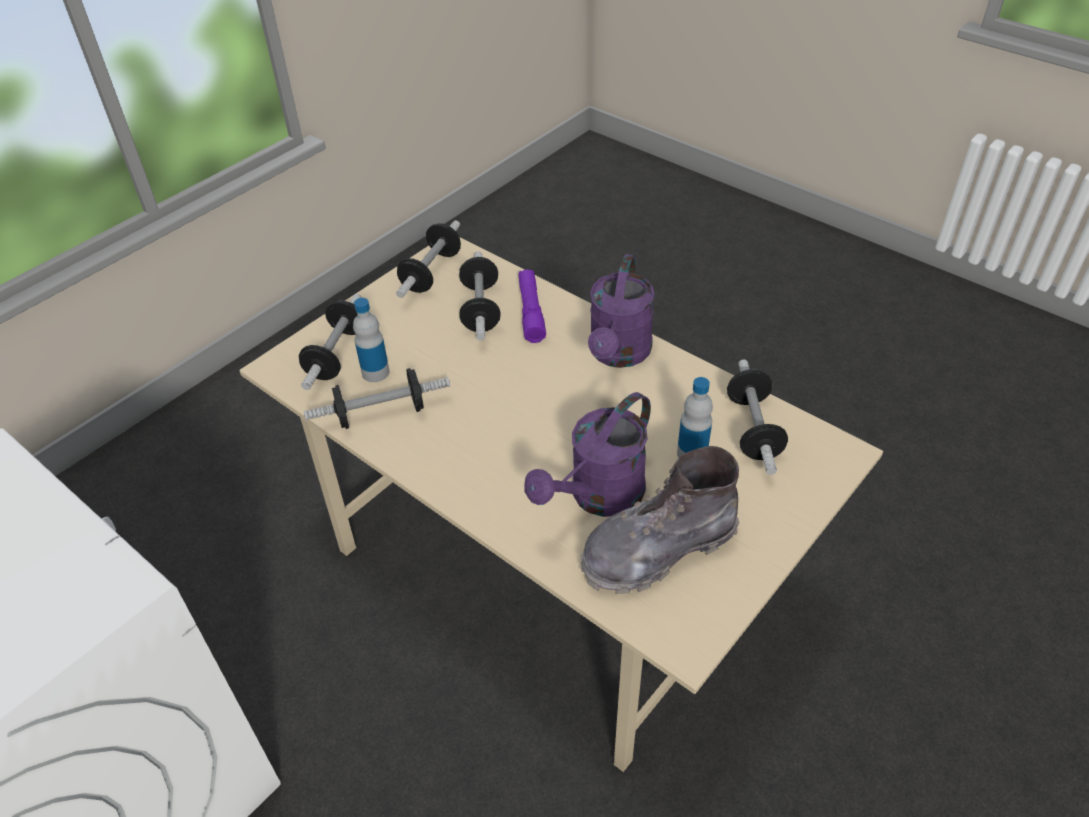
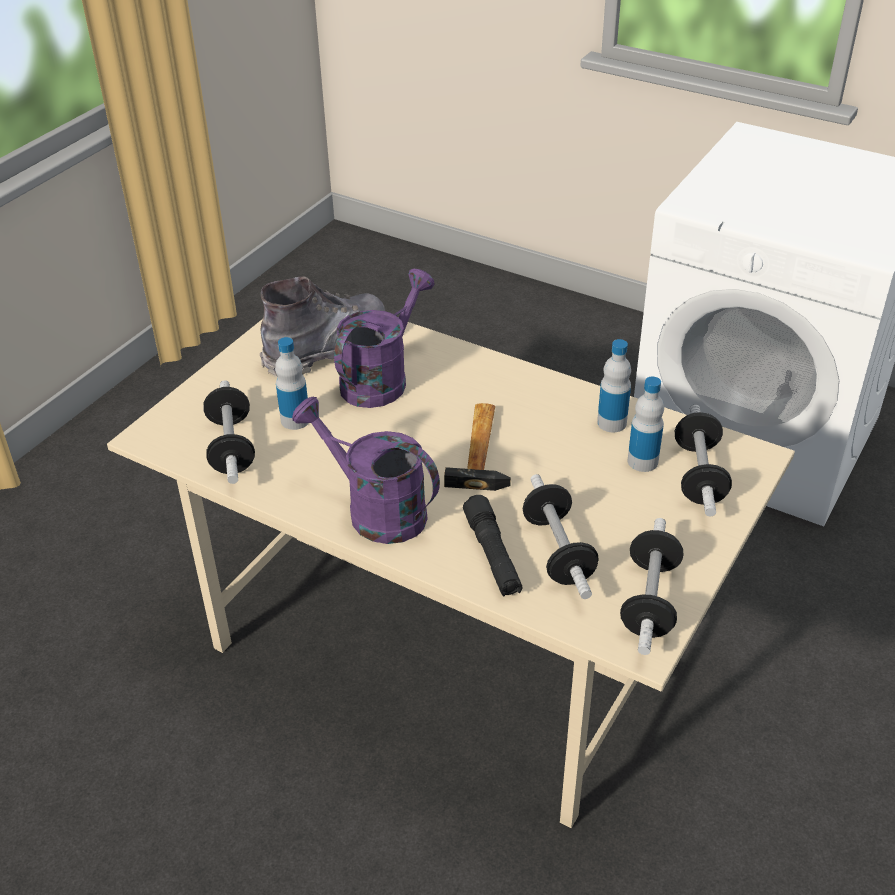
camera: 170 degrees right, 5 degrees down
(381, 414) = (611, 423): dumbbell -> bottle
(512, 400) = (482, 449): none -> hammer
(531, 311) = (492, 555): purple flashlight -> black flashlight
(618, 355) = (375, 510): purple watering can -> purple watering can turned 60 degrees counterclockwise

